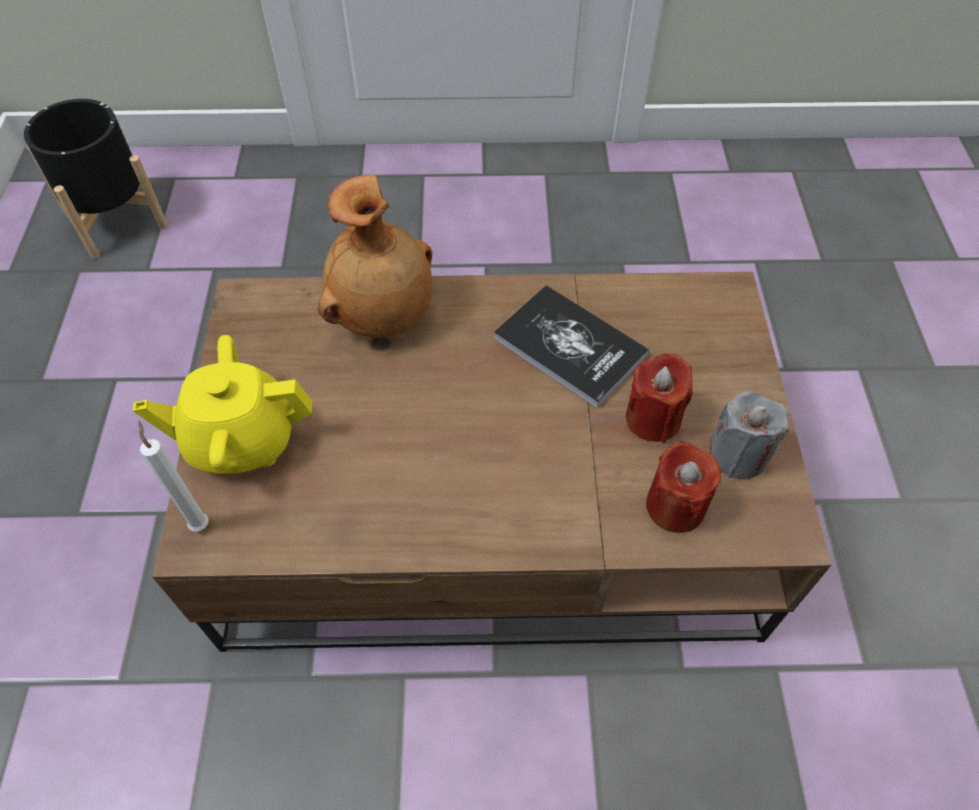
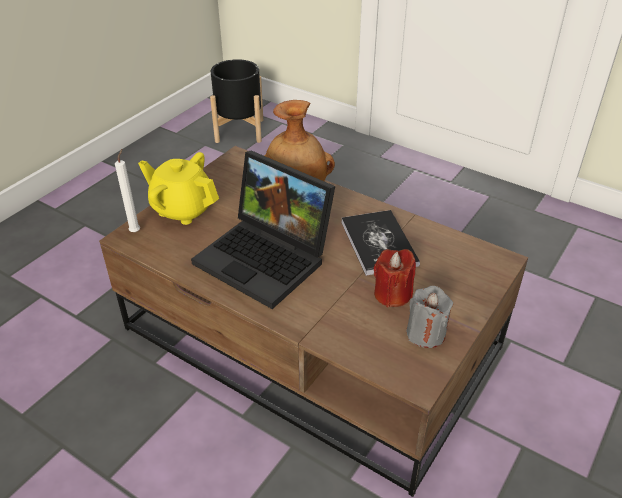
camera: 35 degrees right, 15 degrees down
(446, 456) = (267, 258): none -> laptop
(675, 506) = (364, 337): red candle -> none

